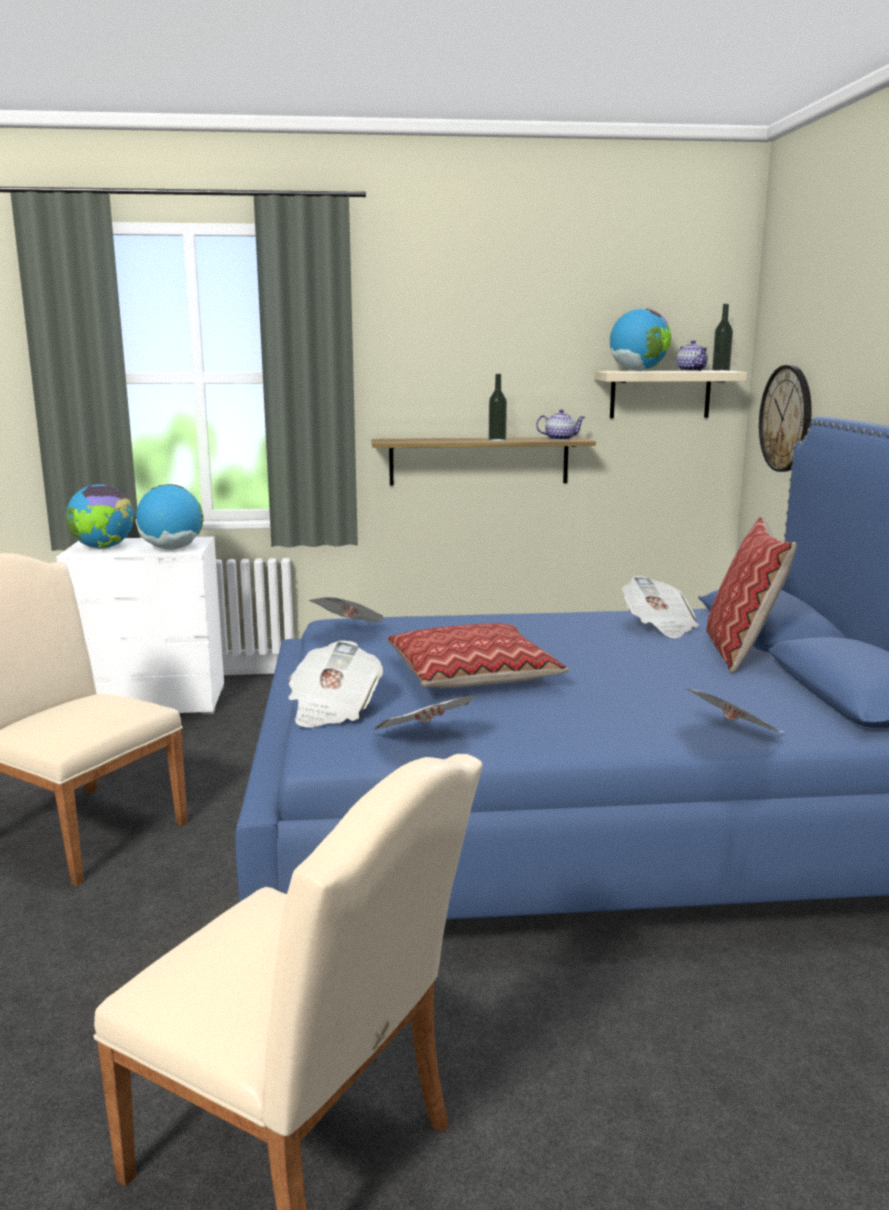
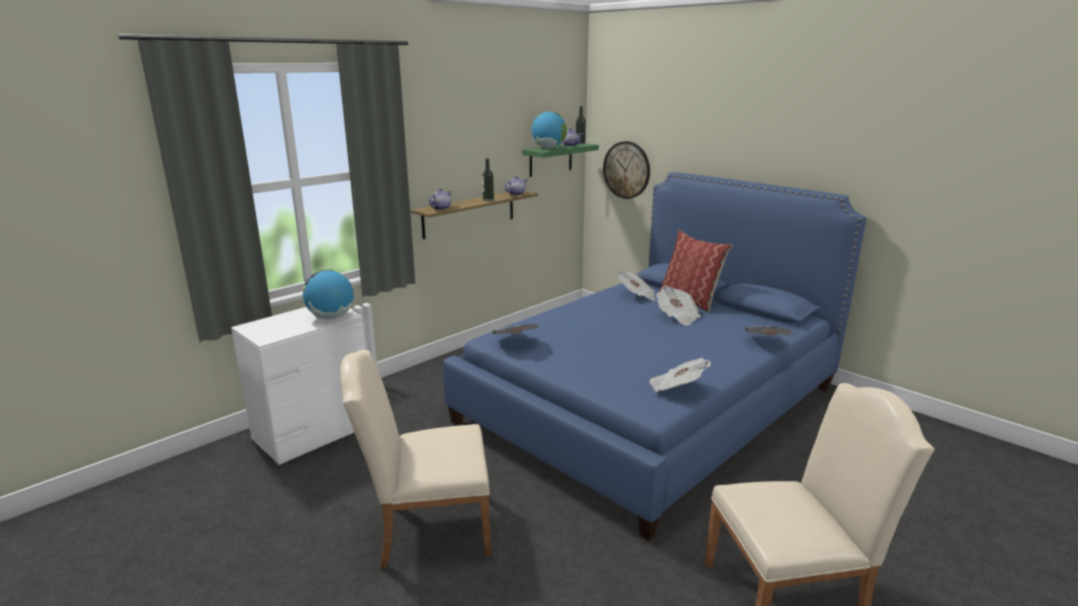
camera: 40 degrees left, 5 degrees up
(103, 548) = (277, 330): globe -> none
(332, 709) = (608, 389): newspaper -> newspaper (677, 317)
(407, 440) = (440, 208): none -> teapot
(473, 674) = (621, 347): pillow -> none
(660, 394) = (550, 159): beige shelf -> green shelf

